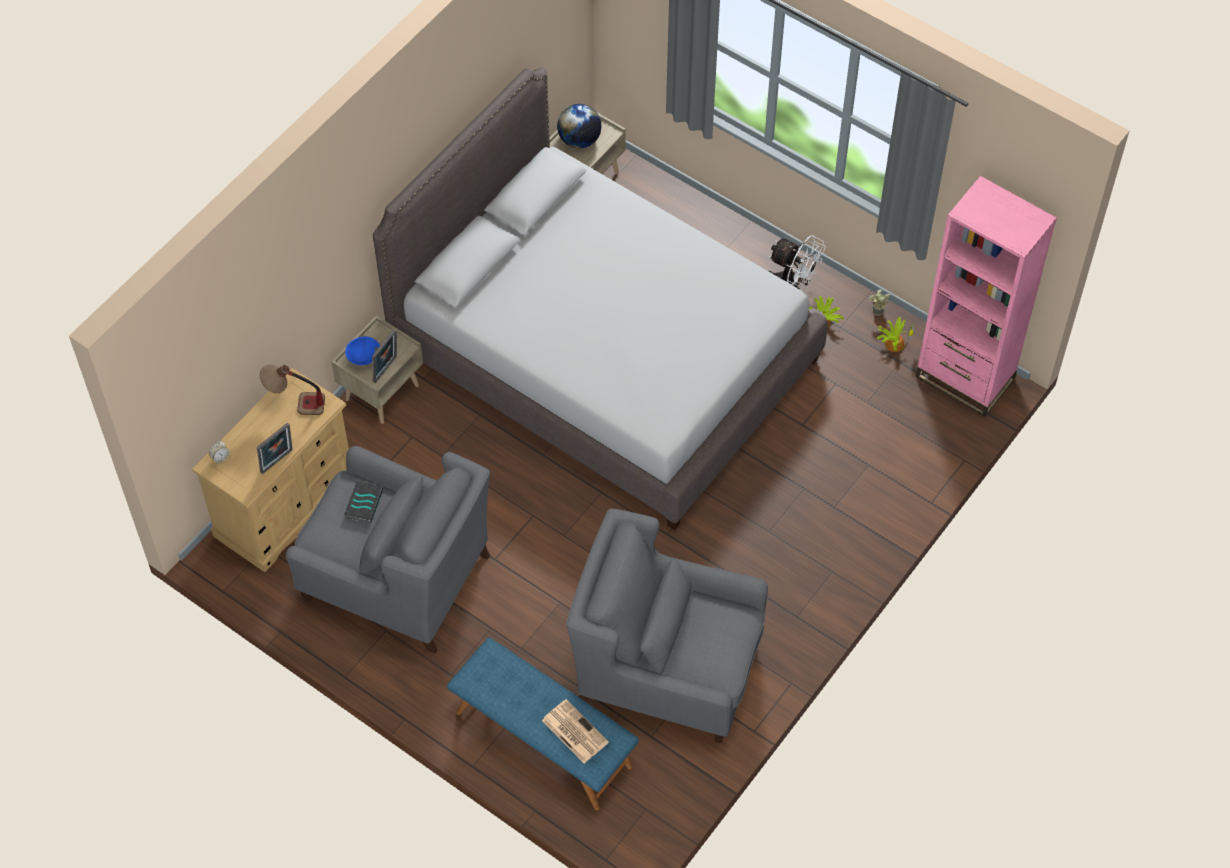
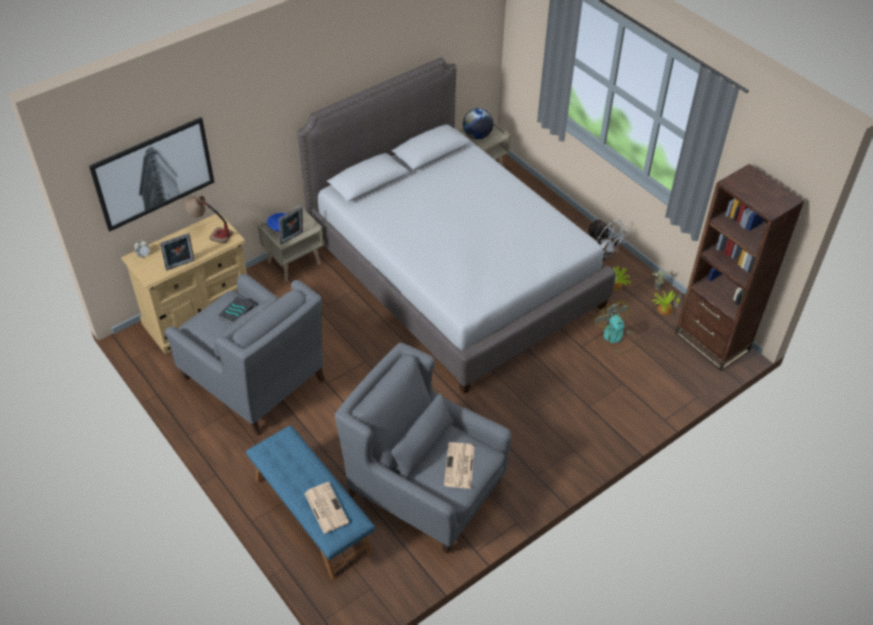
camera: 15 degrees right, 10 degrees down
(221, 356) = (153, 173): none -> picture
(718, 641) = (459, 466): none -> newspaper
(844, 400) = (617, 337): none -> fan
(964, 377) = (711, 342): pink bookcase -> brown bookcase

